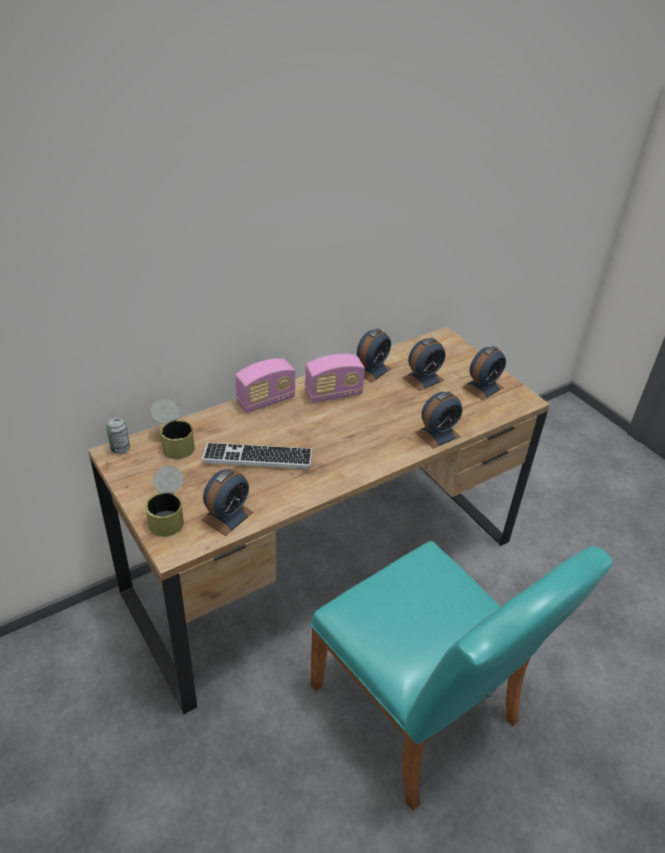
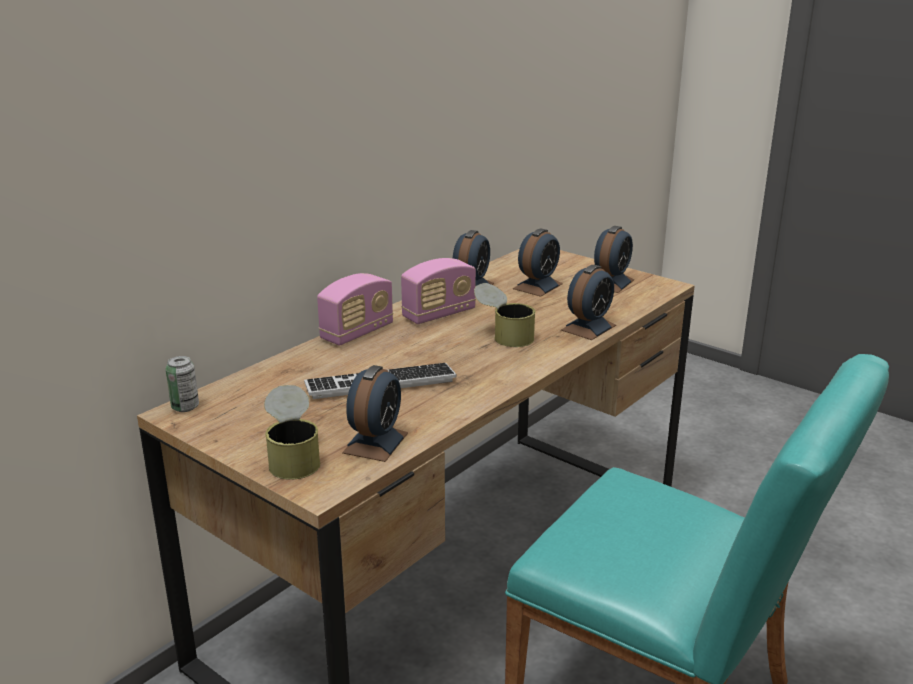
camera: 15 degrees left, 15 degrees down
(174, 442) = (258, 388): can -> can (504, 335)

